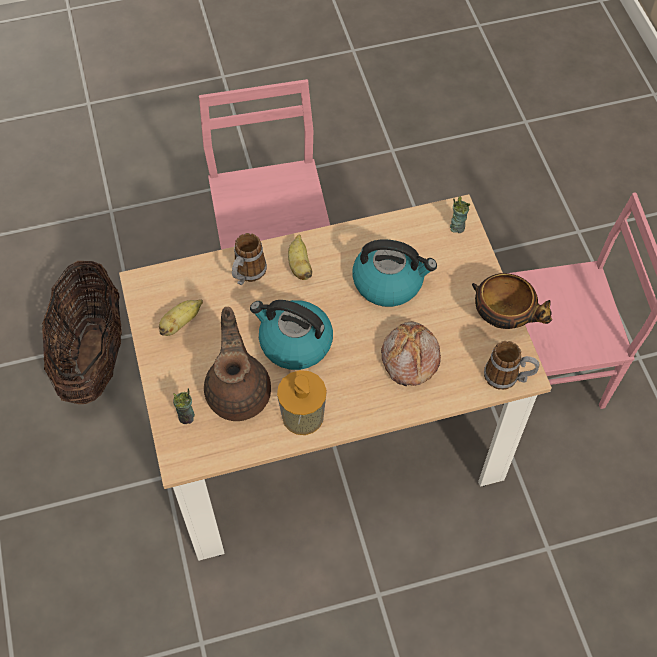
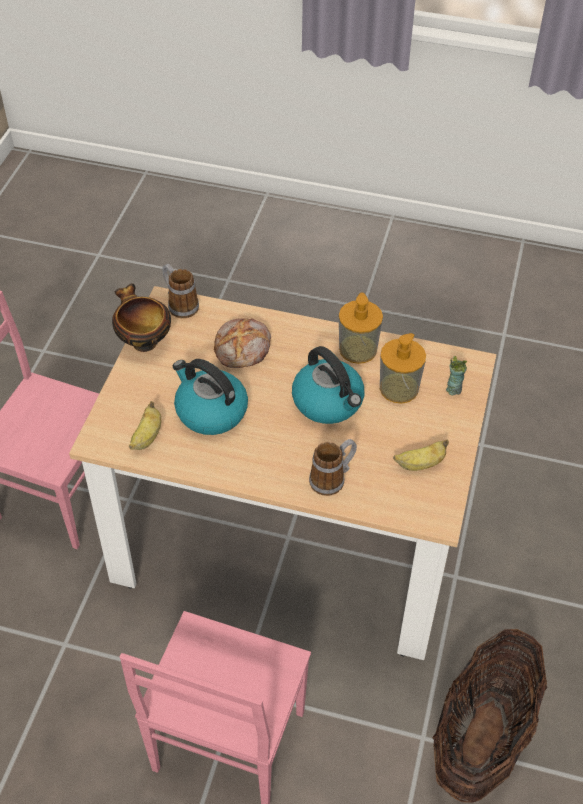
camera: 150 degrees left, 10 degrees down
(239, 391) = (399, 388): brown teapot -> soap dispenser
(300, 265) = (278, 463): banana -> banana (147, 437)
(457, 227) = (109, 428): cup -> none

